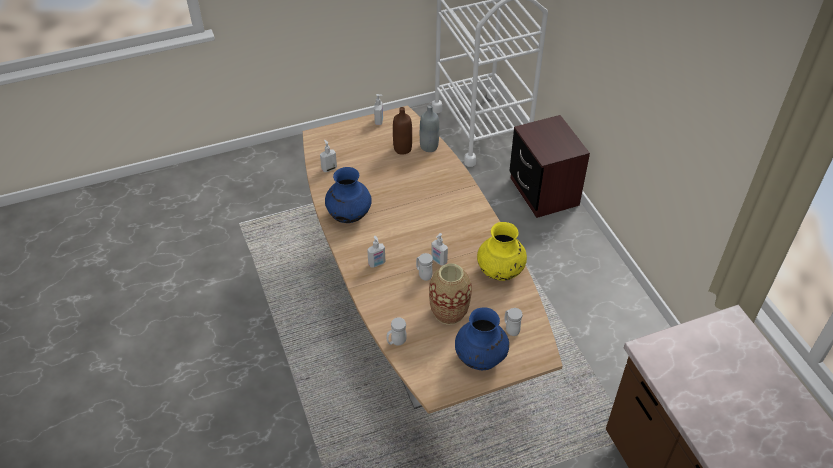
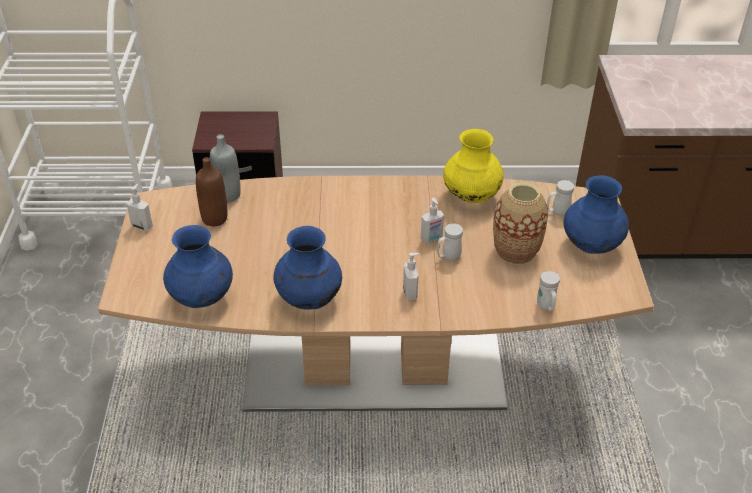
camera: 70 degrees left, 5 degrees down
(329, 168) = (202, 298): soap dispenser -> blue vase

